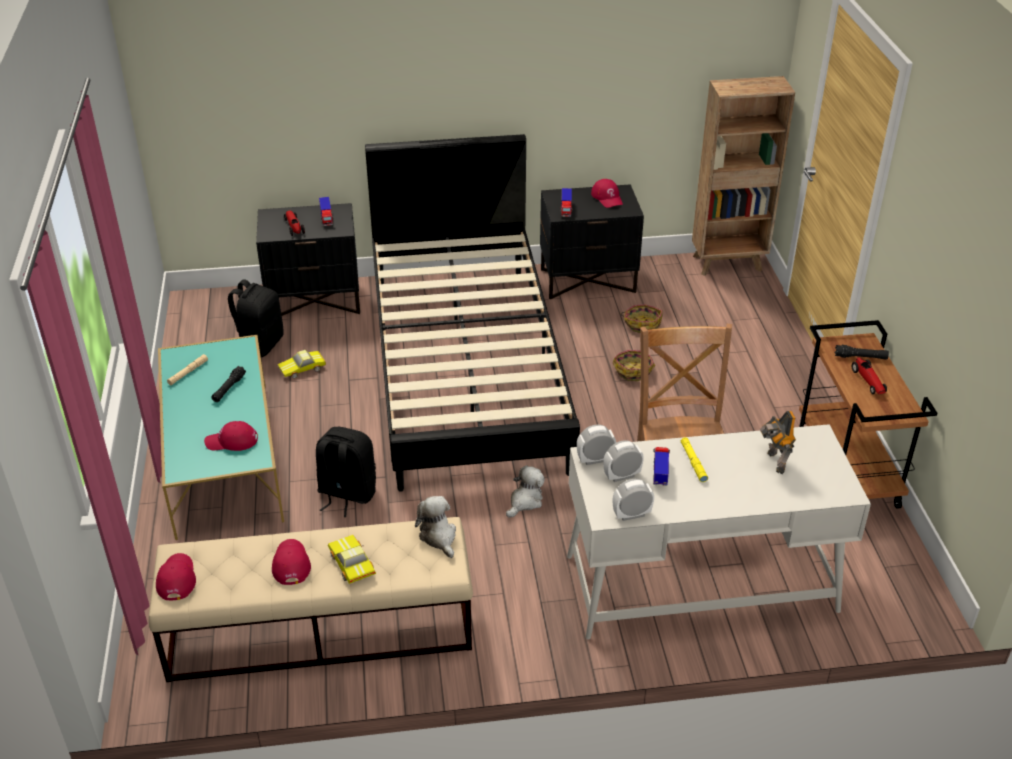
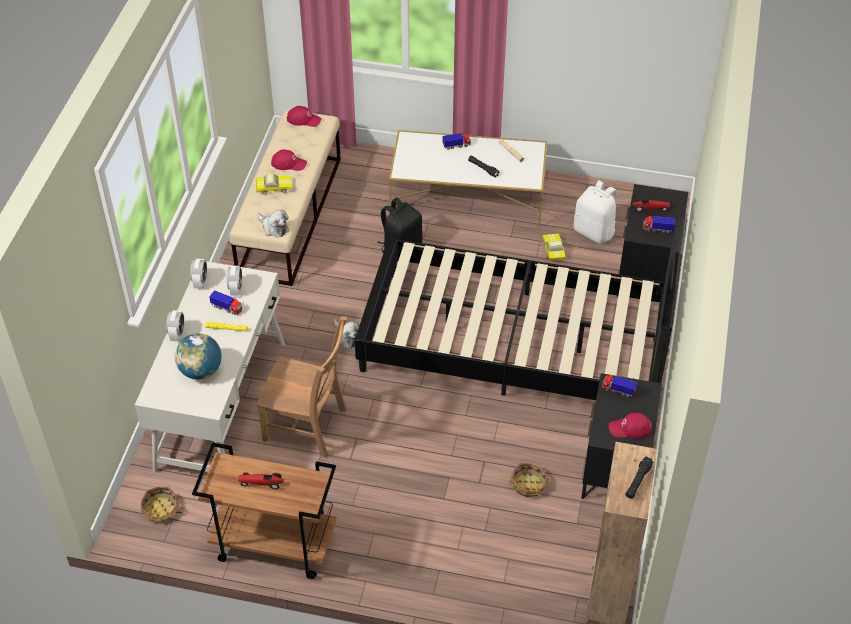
camera: 110 degrees right, 10 degrees up
(186, 421) = (456, 145): none -> toy truck
(223, 458) = (467, 196): turquoise coffee table -> white coffee table
(231, 441) = (425, 163): red cap -> none
(260, 345) = (594, 231): black backpack -> white backpack
(438, 536) = (273, 228): plush toy -> plush toy turned 45 degrees clockwise
(595, 459) = (258, 281): alarm clock -> alarm clock (177, 334)
(633, 370) = (465, 453): basket -> basket (161, 509)
(774, 462) = (201, 370): toy robot -> globe
(860, 357) = (291, 493): black flashlight -> black flashlight (638, 481)

